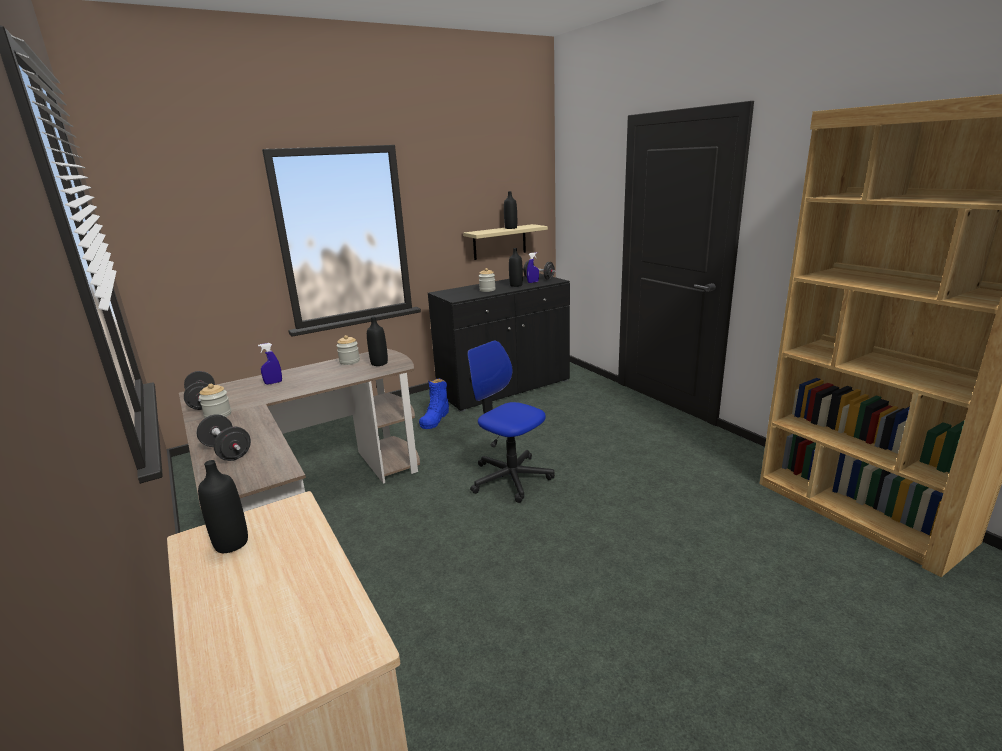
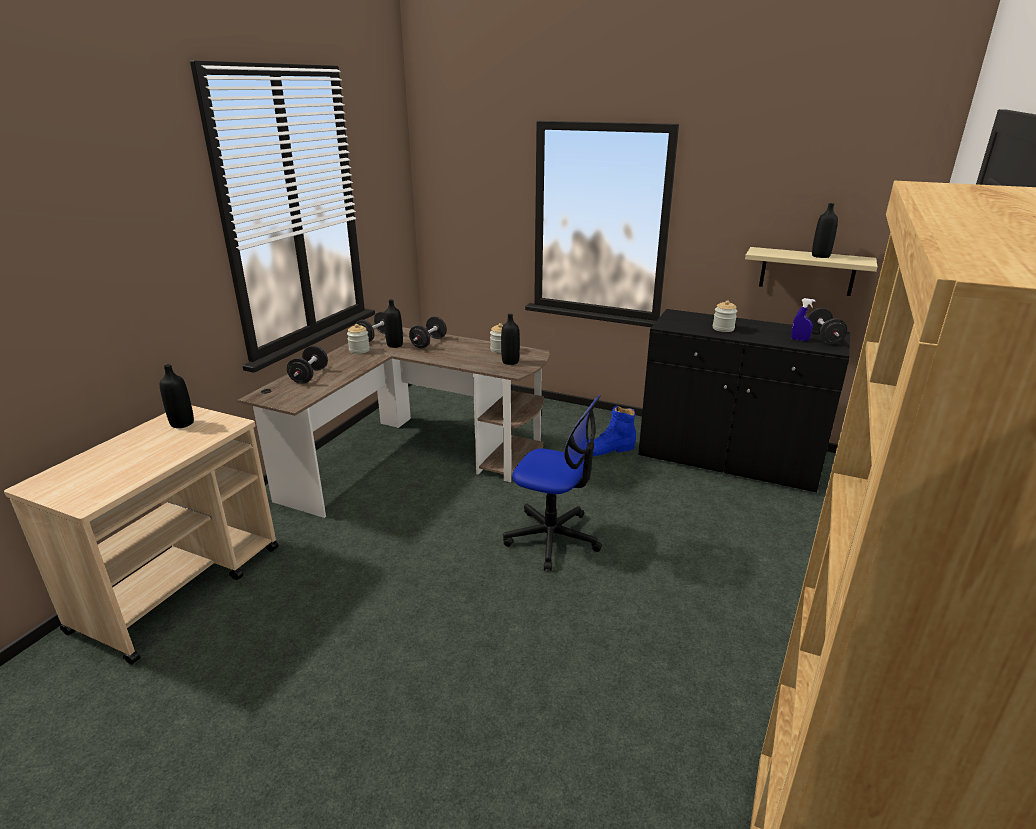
camera: 55 degrees right, 5 degrees up
(273, 383) = (428, 343): blue spray bottle -> black dumbbell
(510, 478) = (552, 538): office chair -> office chair turned 105 degrees clockwise
(516, 285) = (769, 335): black bottle -> black bottle (395, 345)

